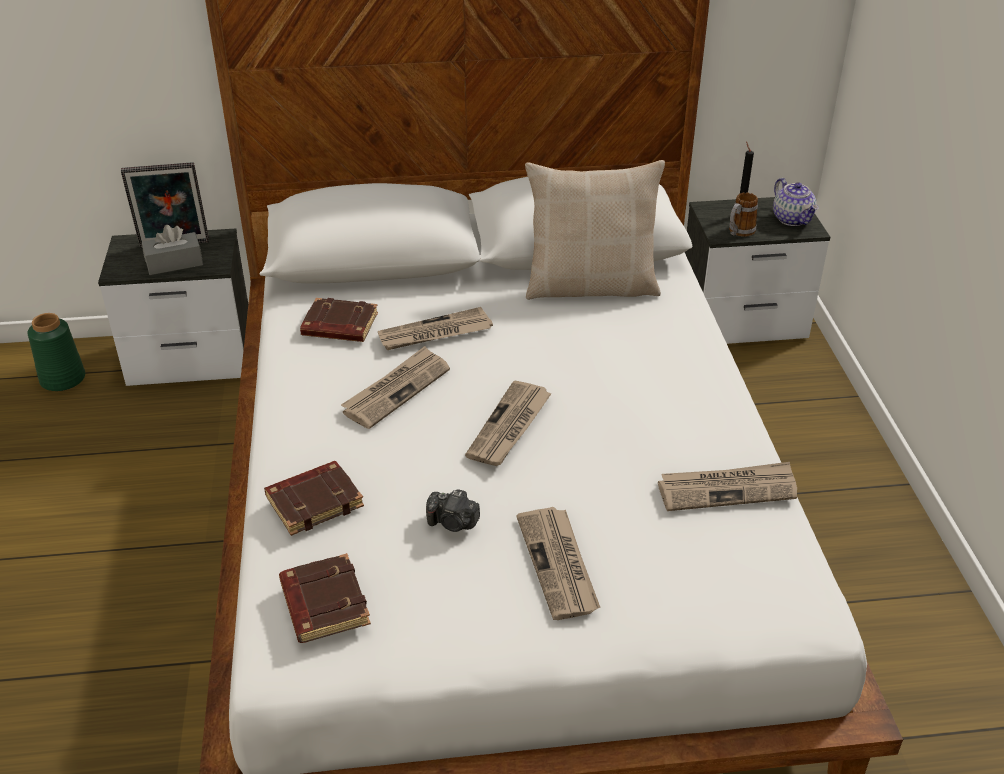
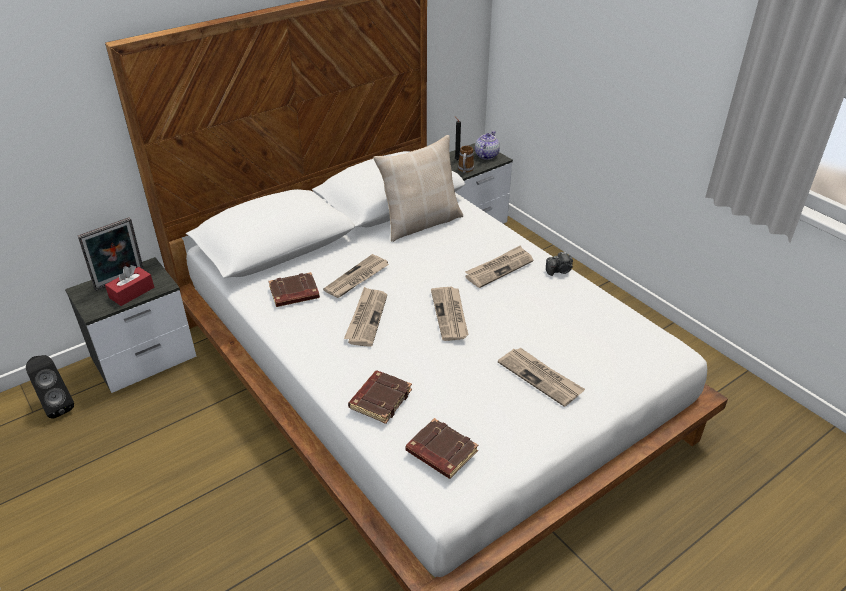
camera: 30 degrees left, 0 degrees up
(63, 379) = (56, 406): green vase -> black speaker
(174, 263) = (132, 292): grey tissue box -> red tissue box
(453, 523) = (469, 378): camera -> camera (559, 271)
(727, 489) = (586, 306): newspaper -> newspaper (499, 268)
(793, 219) = (486, 155): teapot -> teapot turned 105 degrees counterclockwise

